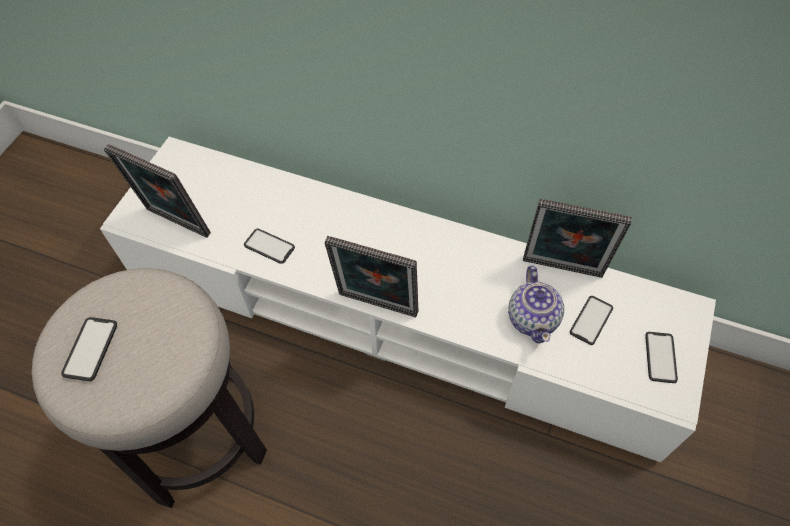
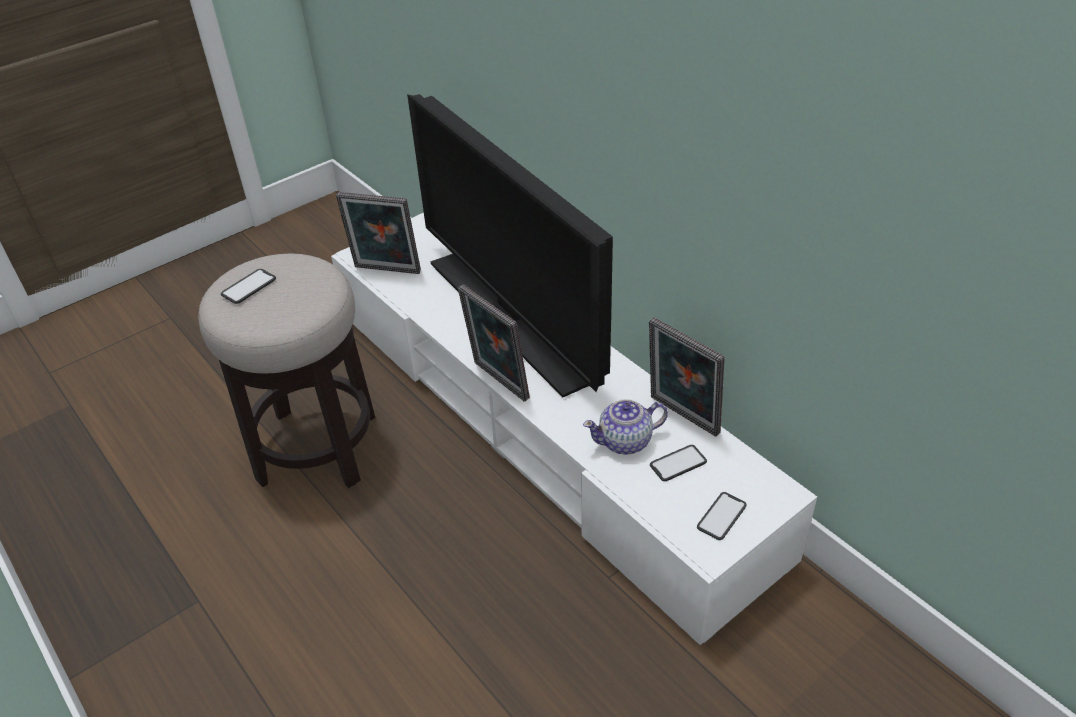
camera: 30 degrees right, 15 degrees down
(175, 225) = (386, 271): picture frame -> picture frame turned 45 degrees counterclockwise
(269, 246) = (445, 310): phone -> none
(341, 228) = (512, 318): none -> television
(533, 318) = (625, 441): teapot -> teapot turned 45 degrees clockwise

